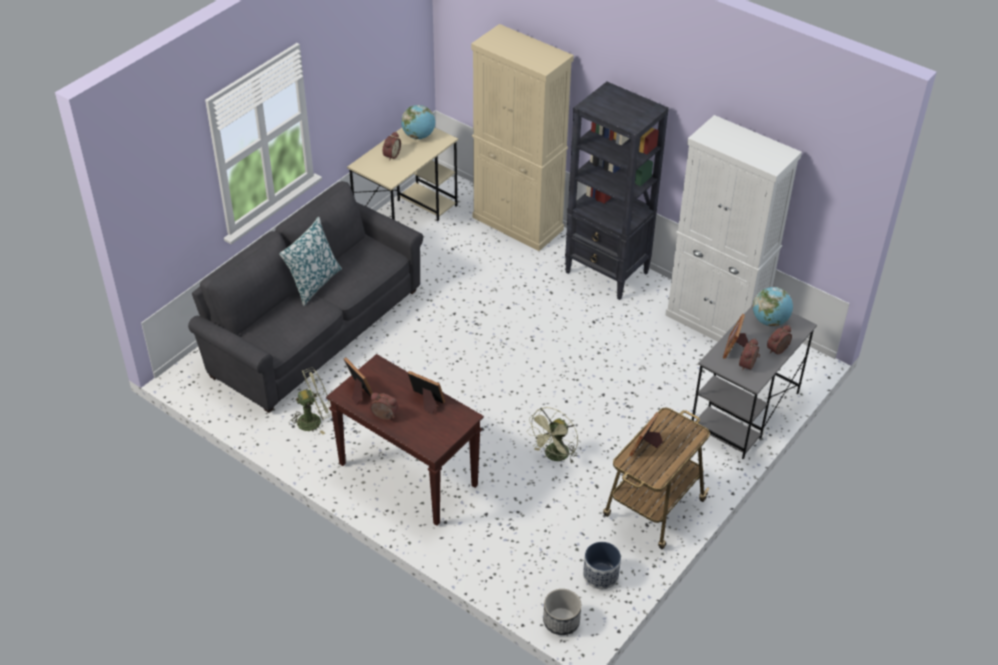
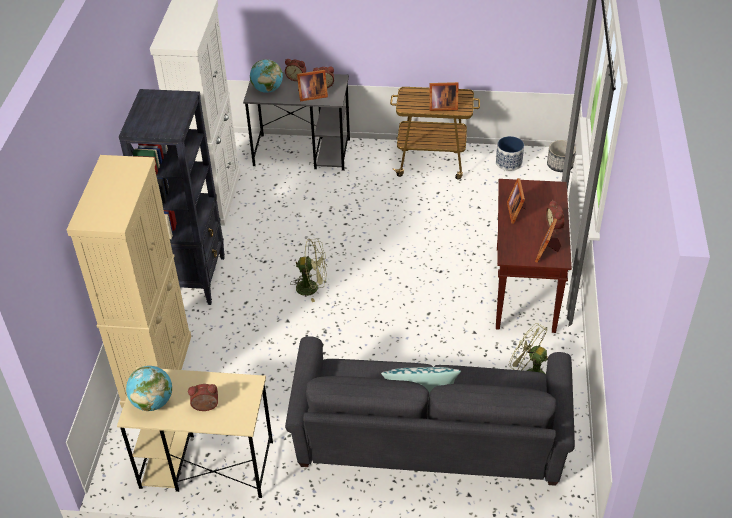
camera: 120 degrees left, 0 degrees up
(554, 456) = (431, 222): green fan -> green fan (312, 287)

